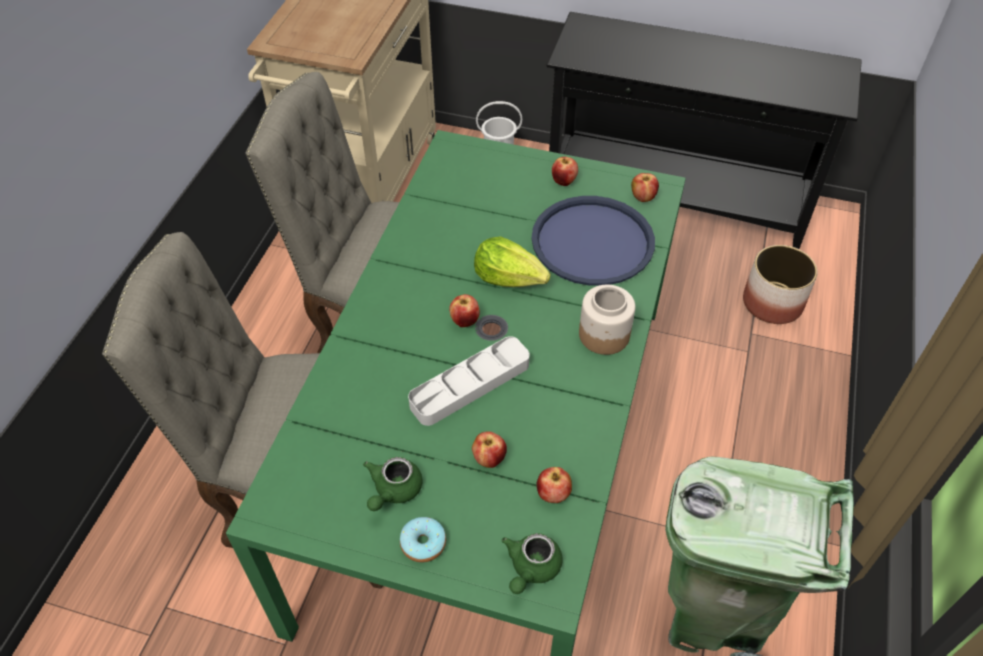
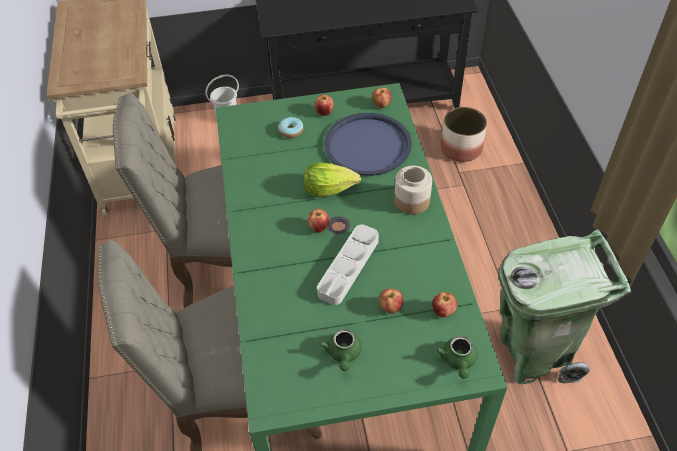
camera: 25 degrees left, 0 degrees up
(423, 543) = (383, 378): donut -> donut (291, 131)

